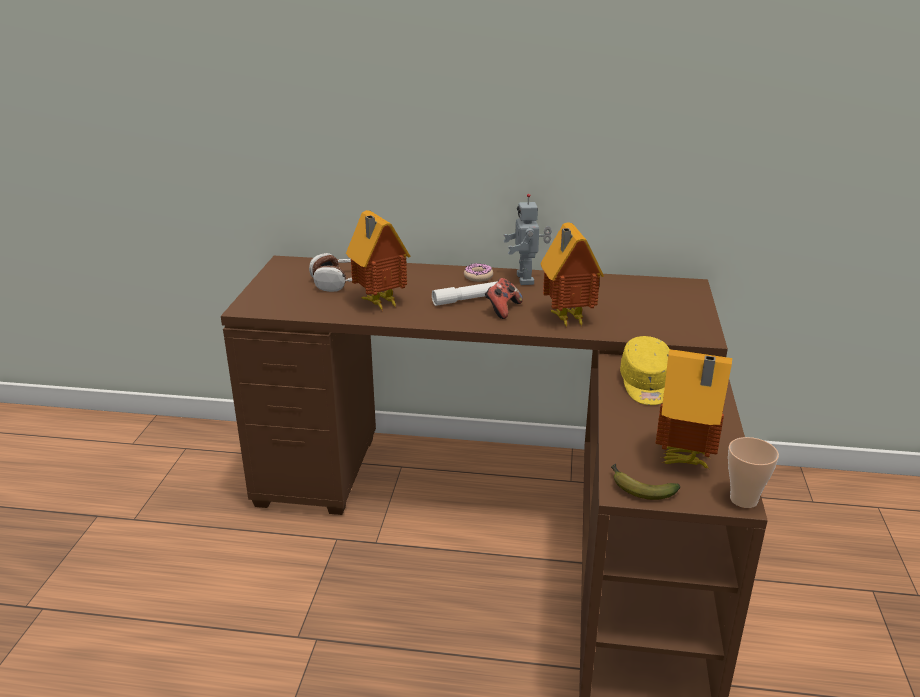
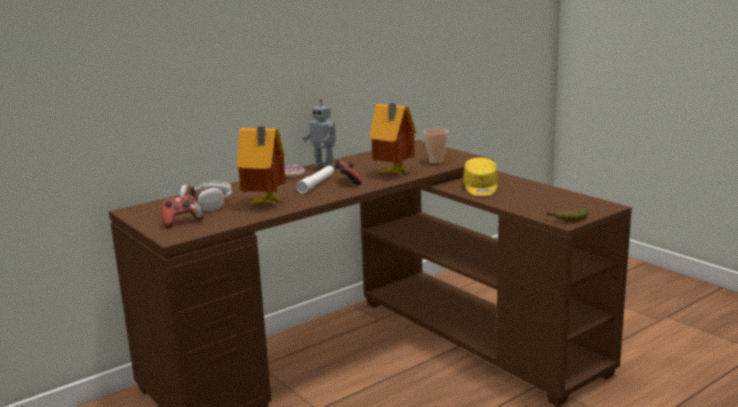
camera: 45 degrees left, 10 degrees down
(286, 293) = (181, 222): none -> game controller
(645, 384) = (480, 188): yellow cap -> yellow cap turned 45 degrees clockwise
(685, 462) = (562, 204): toy house -> none
(743, 499) = (610, 205): cup -> cup (436, 161)

